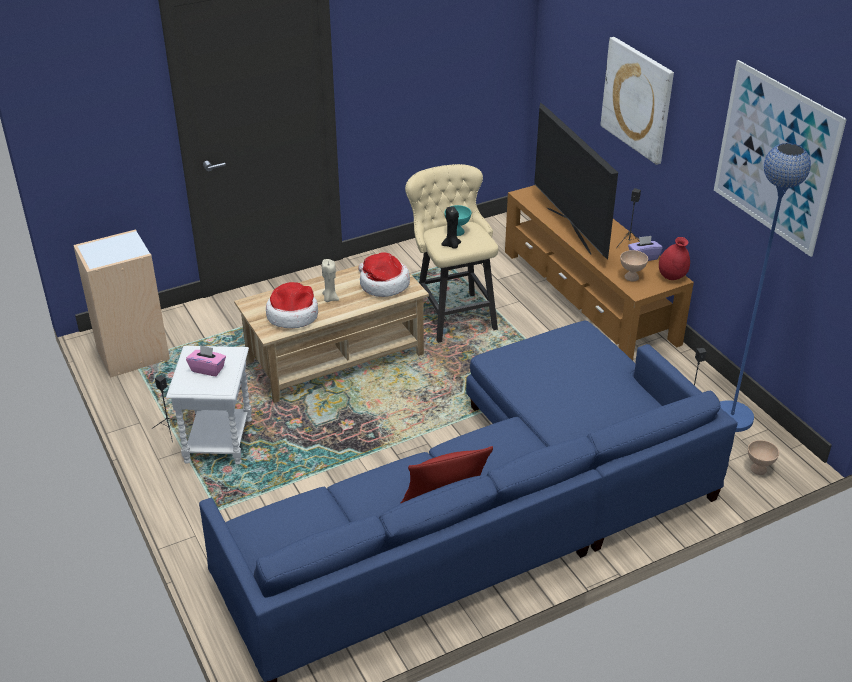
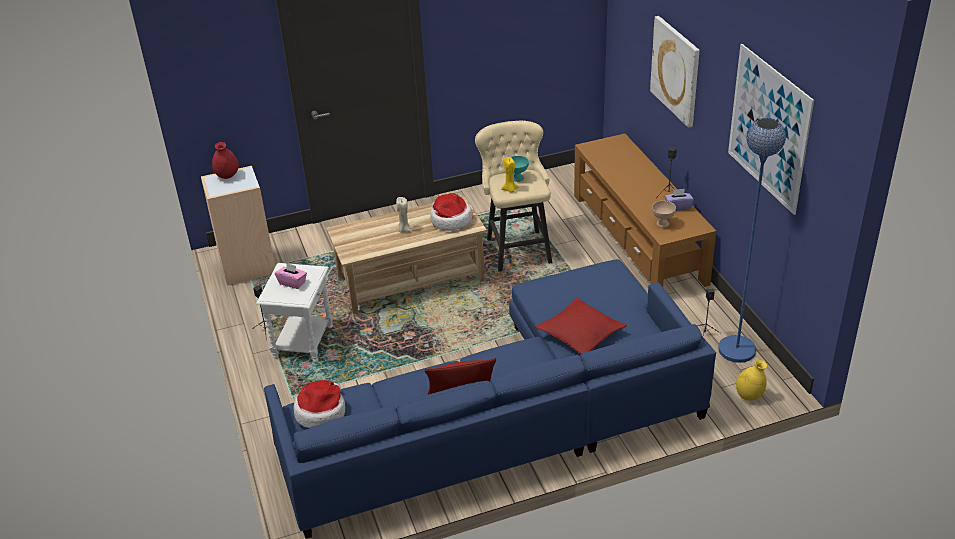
camera: 10 degrees right, 0 degrees up
(293, 315) = (371, 242): hat -> hat (321, 412)
(452, 245) = (510, 190): black candle -> yellow candle
(567, 410) = (580, 334): none -> red pillow
(569, 230) = (619, 180): television -> none
(672, 277) = (698, 225): red vase -> red vase (227, 176)
(759, 469) = (749, 395): beige bowl -> yellow vase

